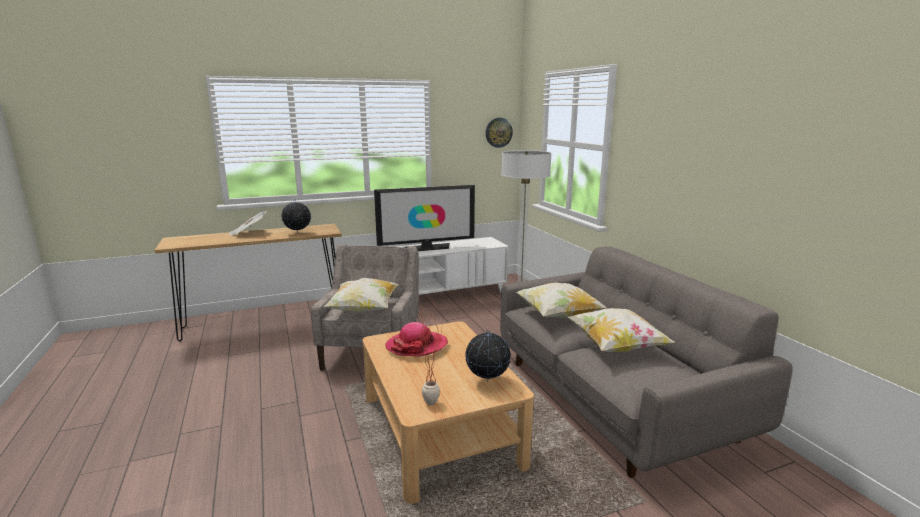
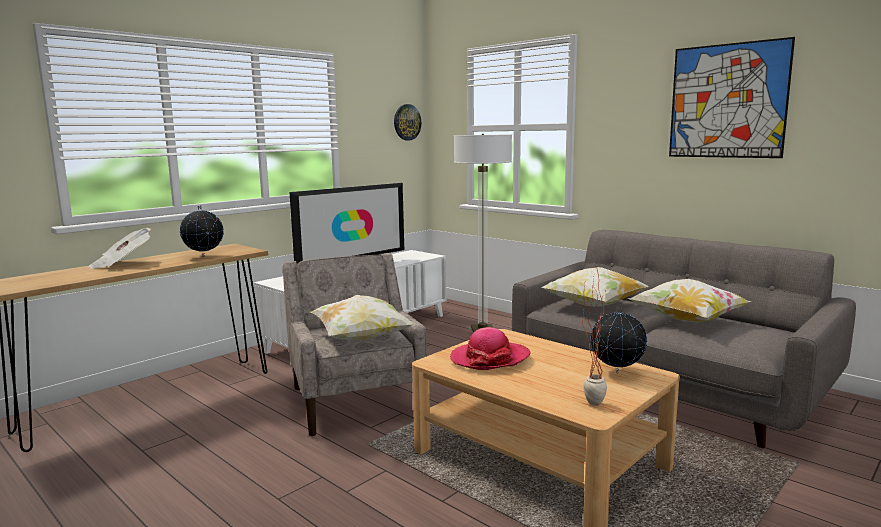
camera: 25 degrees left, 5 degrees down
(720, 140) = (727, 101): none -> picture

